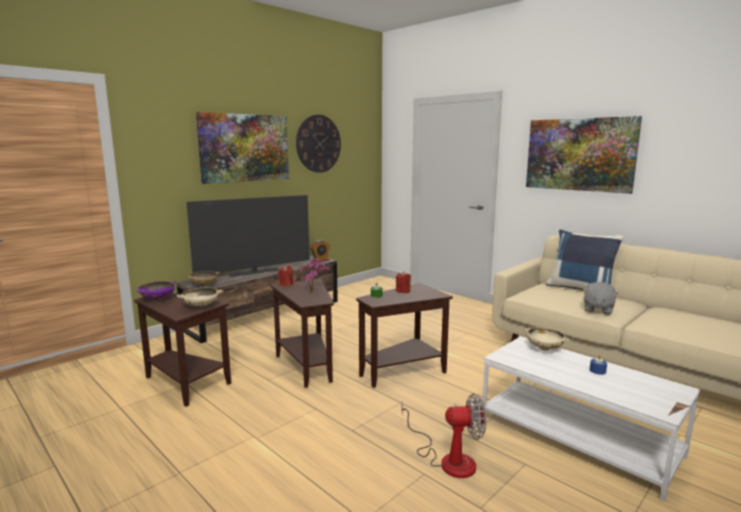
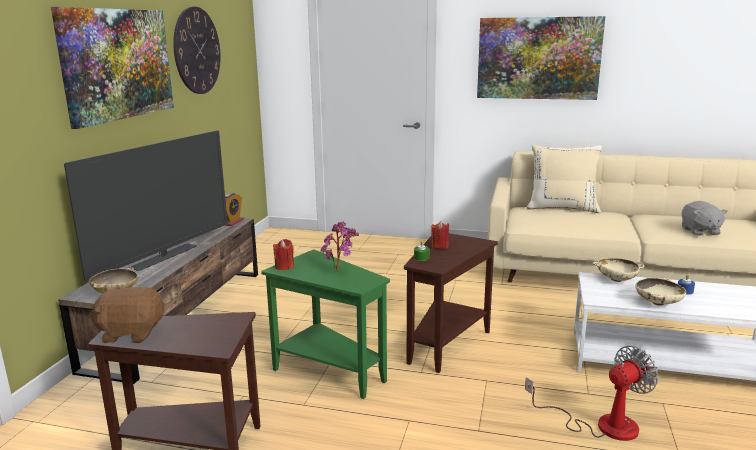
camera: 30 degrees left, 5 degrees up
(157, 299) = (131, 333): purple bowl -> brown plush toy
(201, 306) = (225, 327): beige bowl -> beige bowl (658, 303)
(307, 366) = (329, 370): brown side table -> green side table
(581, 289) = (562, 208): blue pillow -> beige pillow
(597, 309) = (606, 227): grey plush toy -> grey plush toy (700, 231)

